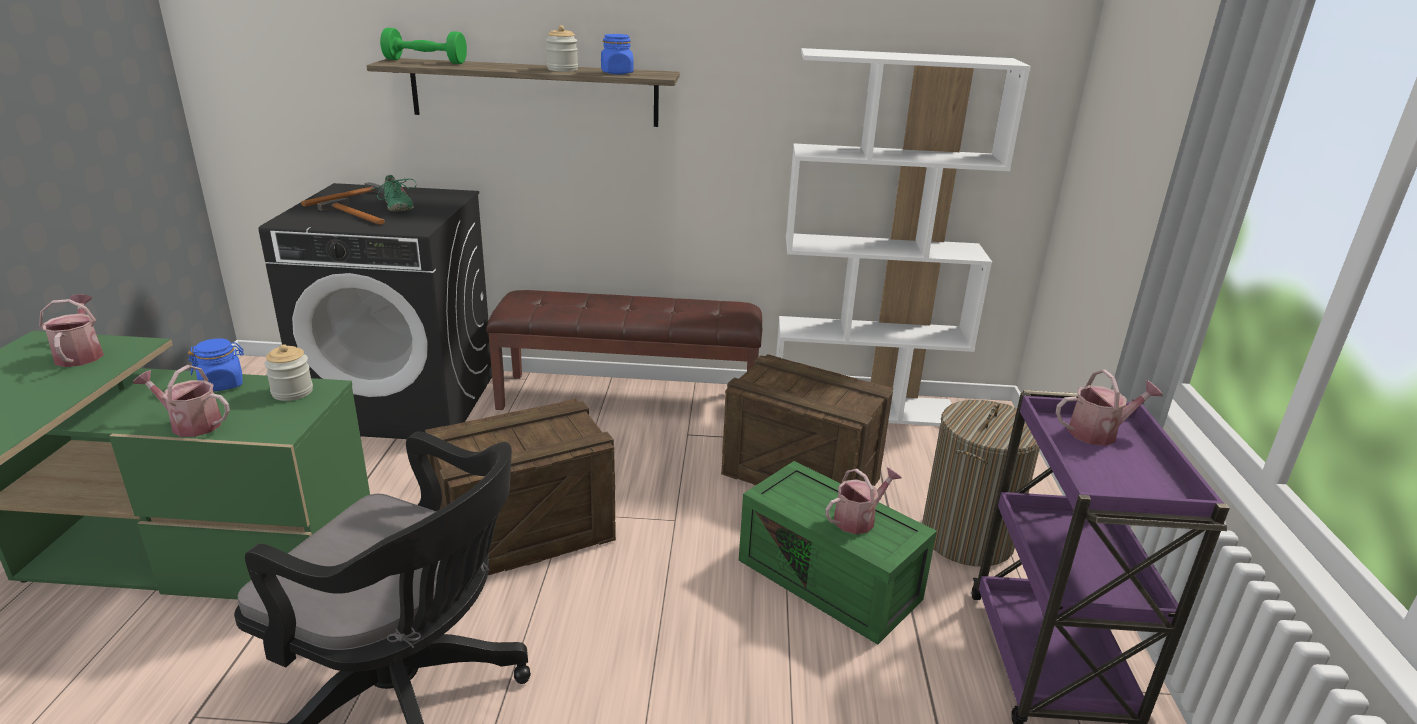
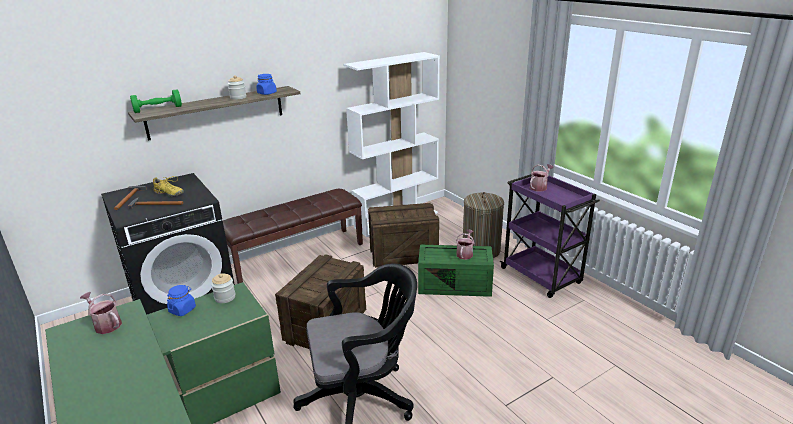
camera: 35 degrees left, 0 degrees up
(191, 424) = (203, 329): watering can -> none
(397, 206) = (169, 193): green shoe -> yellow shoe

